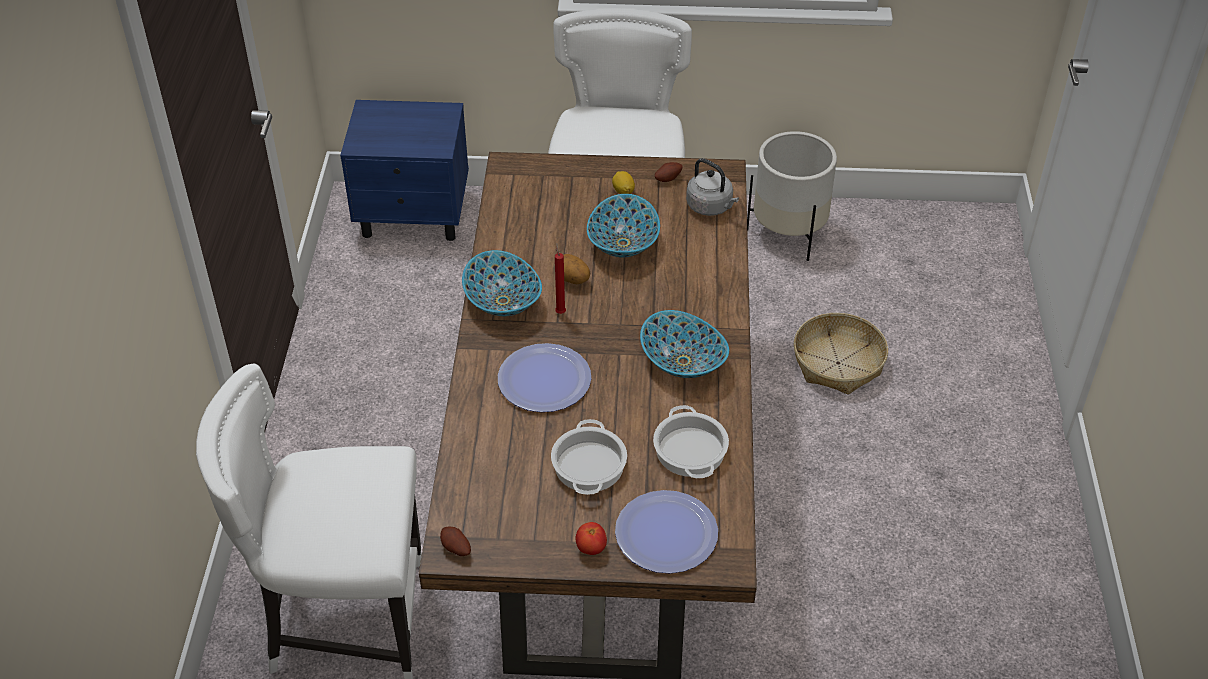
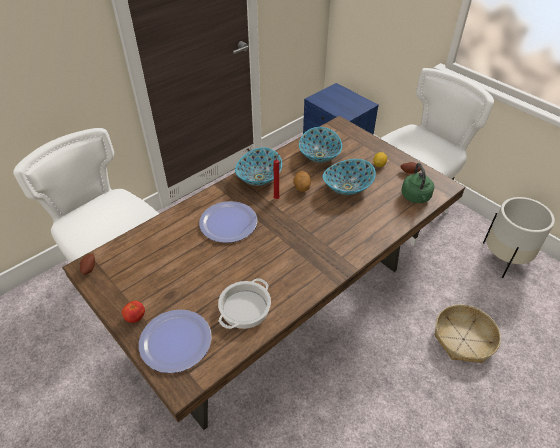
camera: 45 degrees right, 0 degrees up
(588, 465) = (191, 276): cooking pot -> none
(682, 362) = (301, 261): bowl -> bowl (319, 155)
(711, 207) = (416, 197): grey kettle -> green kettle

